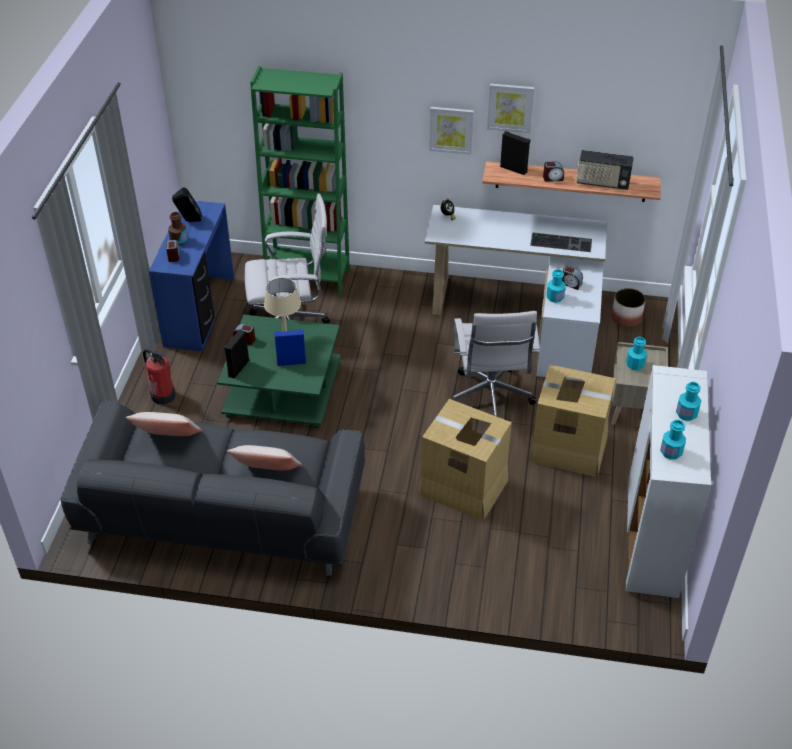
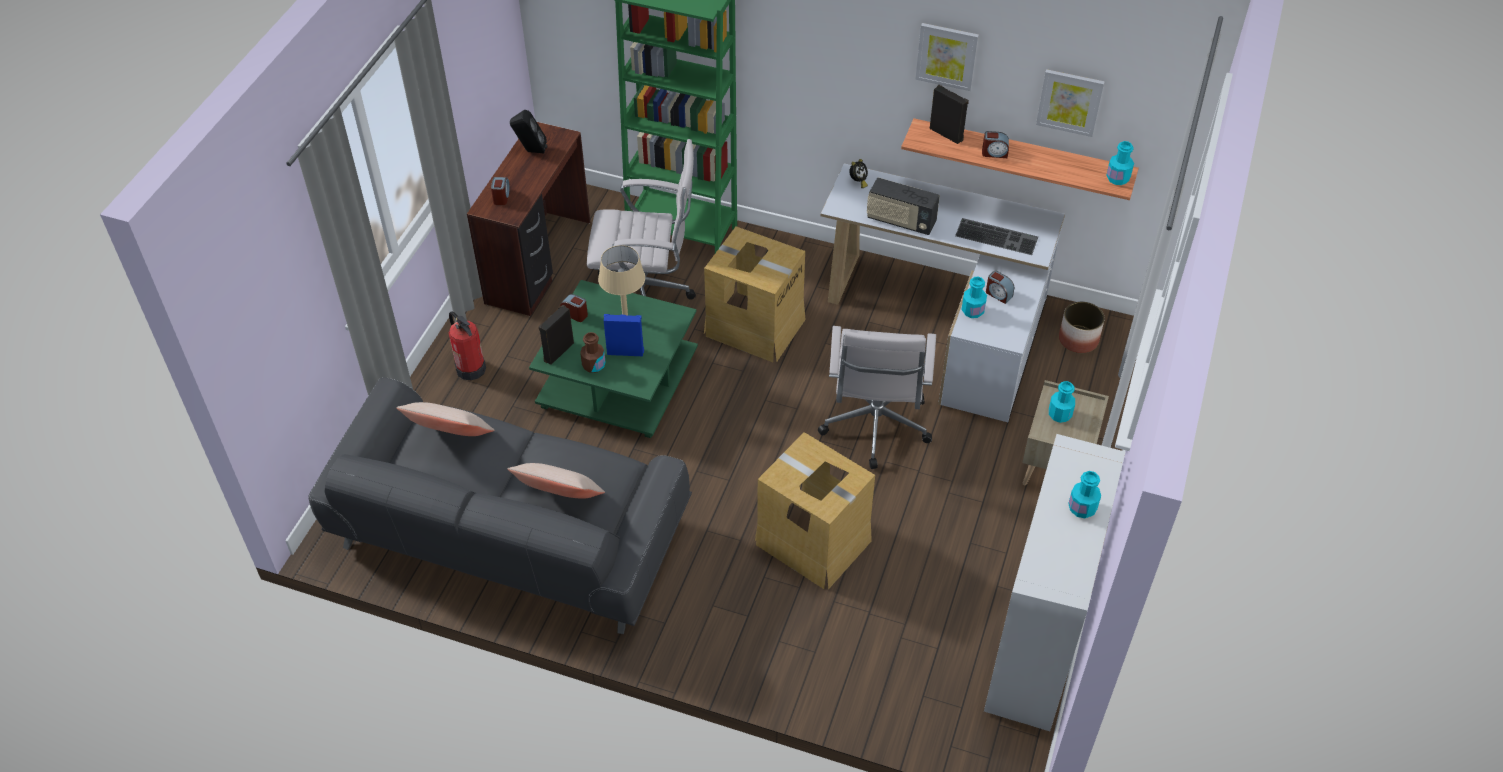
camera: 10 degrees right, 5 degrees up
(179, 240) = (512, 176): brown bottle -> brown bottle (593, 365)
(201, 311) = (540, 262): blue desk -> brown desk
(451, 129) = (870, 74): picture -> picture (1070, 102)
(568, 447) = (958, 507): cardboard box -> cardboard box (754, 326)
(602, 183) = (1058, 167): radio -> radio (900, 221)
(671, 452) = (1047, 558): turquoise bottle -> turquoise bottle (1117, 178)

